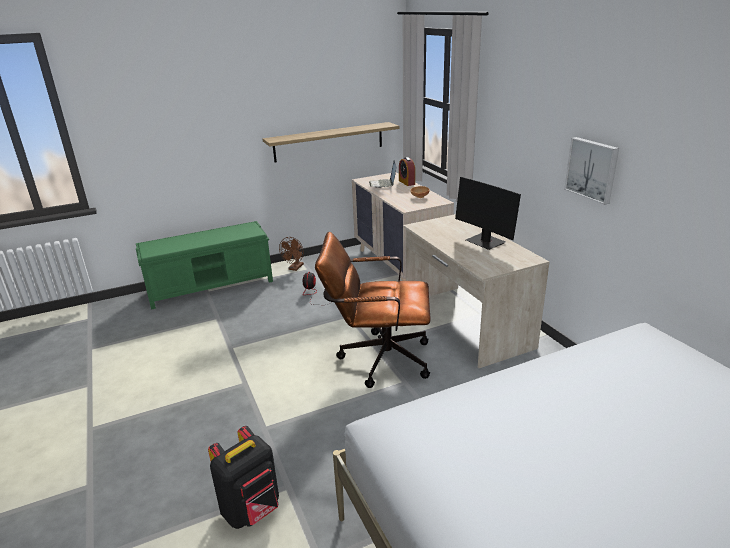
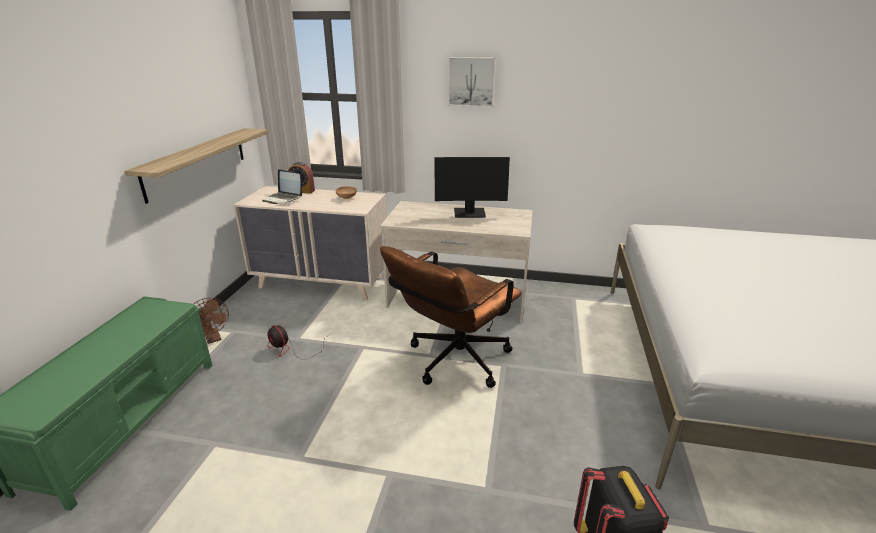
camera: 55 degrees left, 0 degrees up
(592, 169) = (550, 124): picture -> picture (471, 82)

